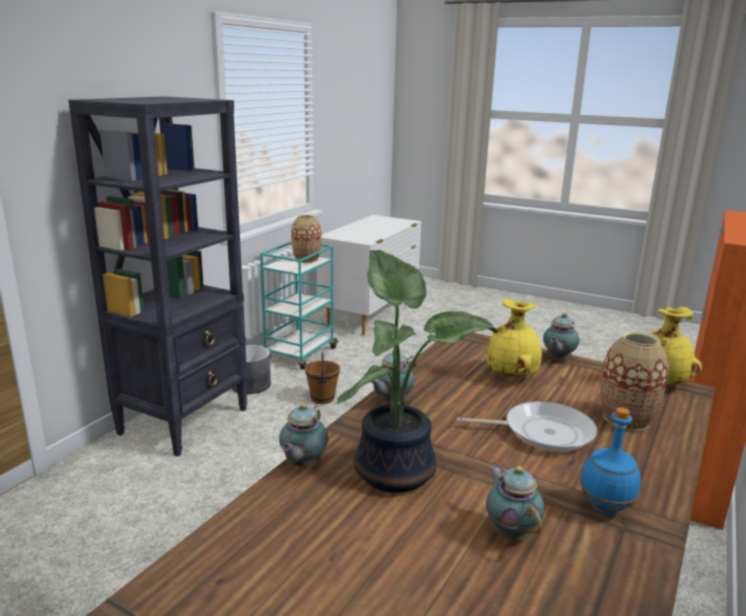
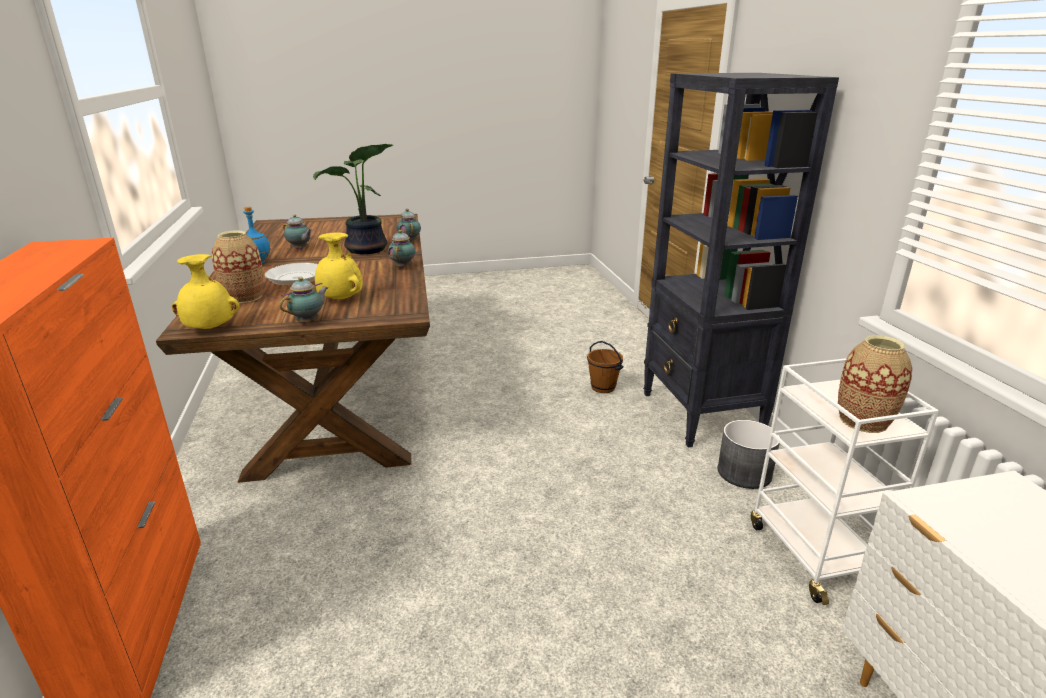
camera: 140 degrees right, 5 degrees up
(300, 354) = (813, 553): turquoise cart -> white cart
(322, 398) = (656, 497): brown bucket -> brown bucket (603, 387)
(557, 359) = (309, 321): teapot -> teapot turned 45 degrees clockwise

